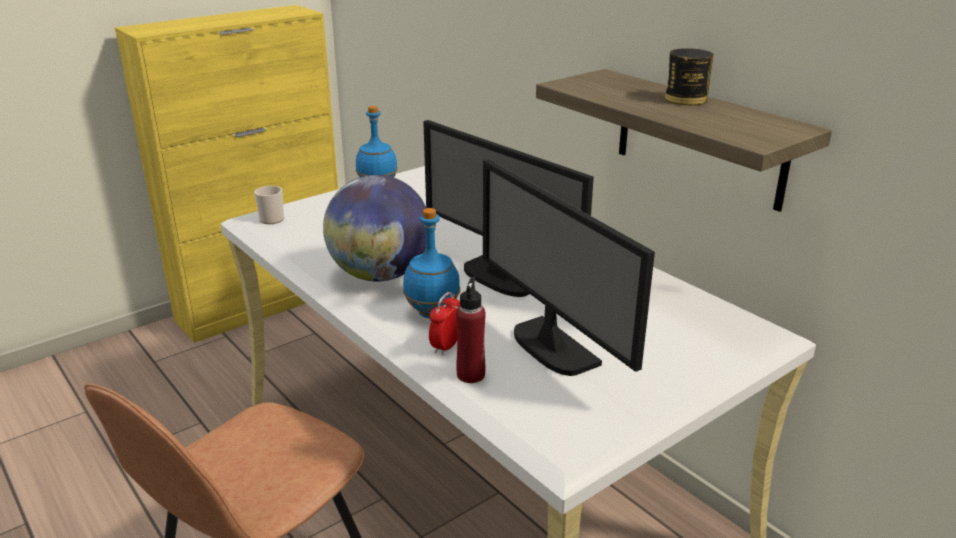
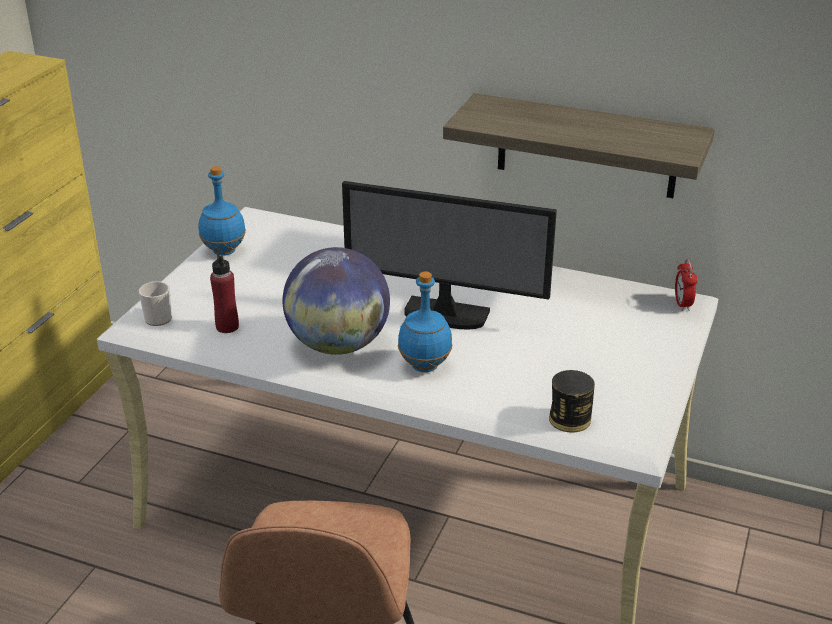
camera: 30 degrees left, 5 degrees up
(446, 347) = (469, 392): alarm clock -> alarm clock (682, 304)
(471, 374) = (513, 408): red bottle -> red bottle (227, 326)
(551, 348) = (549, 365): monitor -> none
(686, 99) = (582, 118): can -> can (569, 419)

